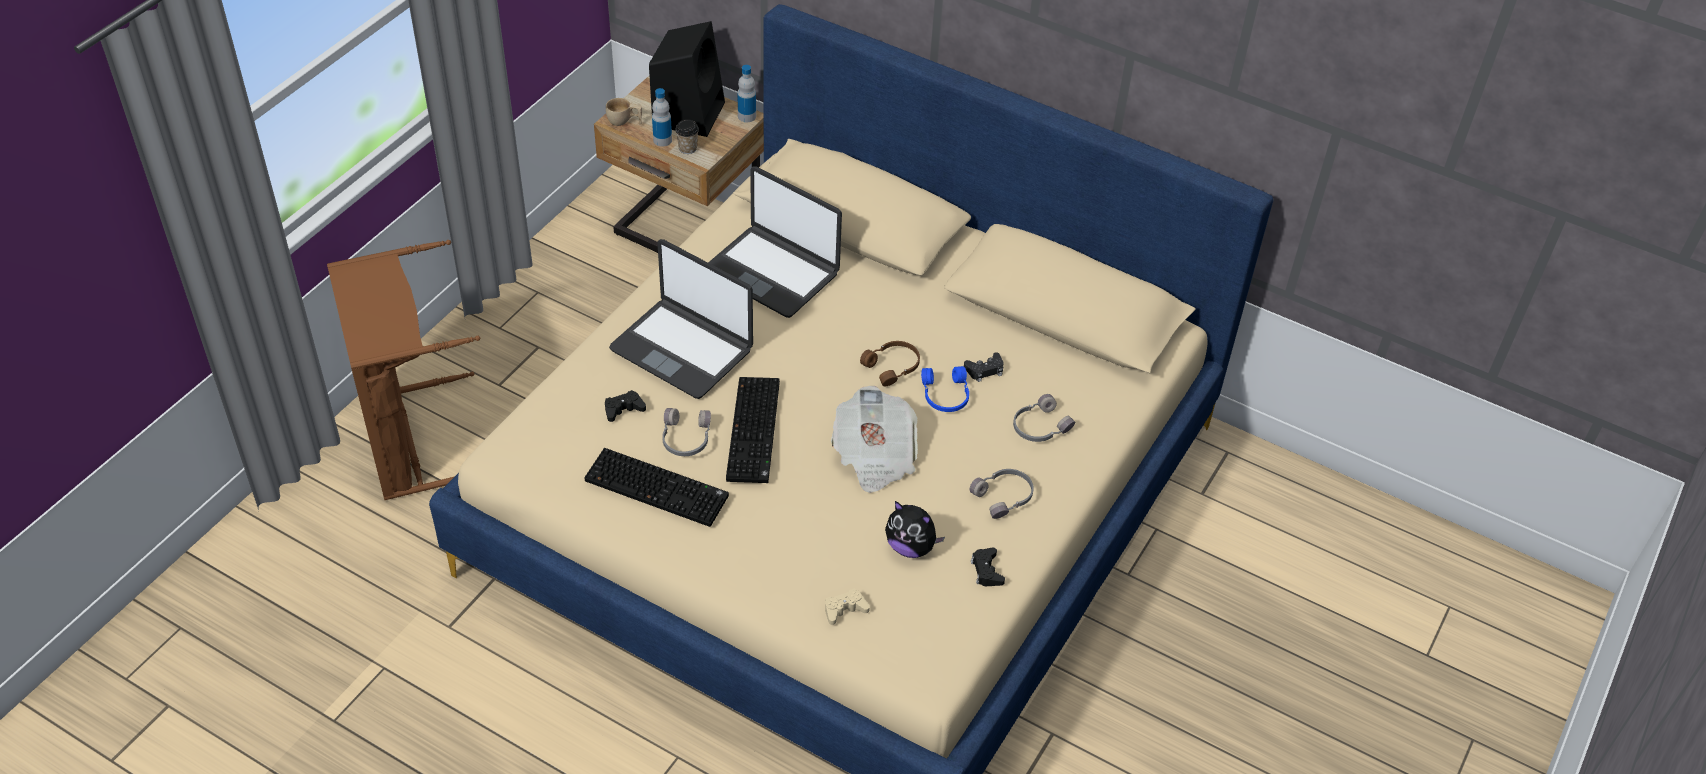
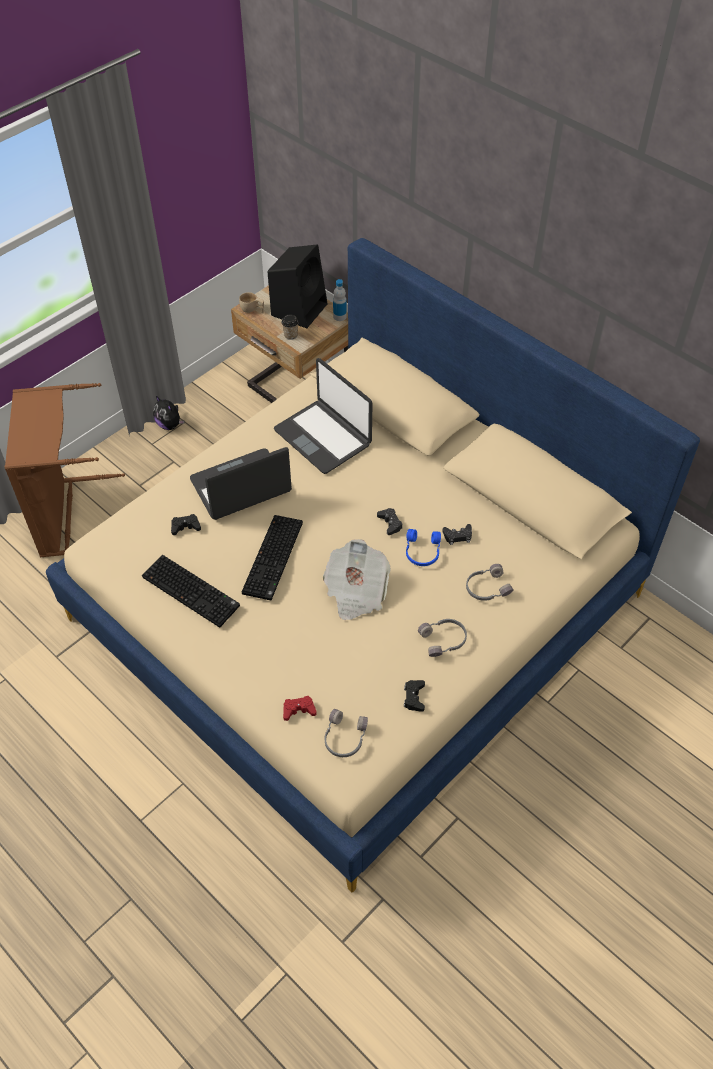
camera: 15 degrees right, 5 degrees up
(662, 140) = (275, 327): bottle -> none
(682, 349) = (241, 487): laptop -> laptop turned 105 degrees clockwise
(685, 438) = (222, 556): grey headphones -> grey headphones (344, 737)
(844, 609) = (298, 710): beige game controller -> red game controller
(893, 367) = (390, 523): brown headphones -> black game controller
(911, 547) = (362, 668): plush toy -> plush toy (170, 425)

